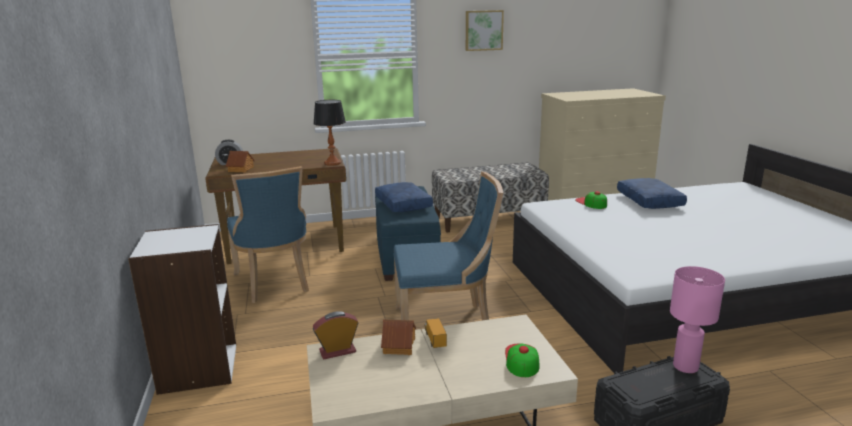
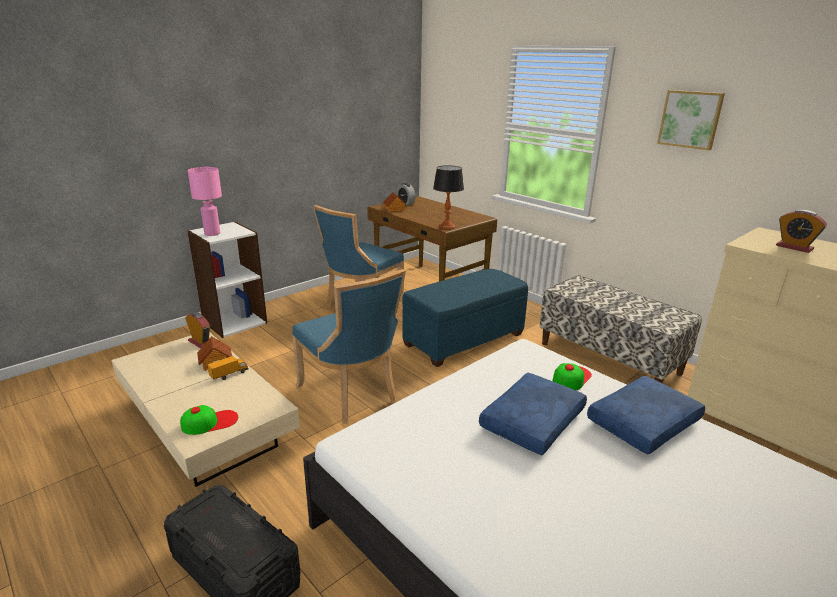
camera: 60 degrees right, 5 degrees up
(404, 204) = (459, 287): blue pillow -> blue pillow (533, 422)
(582, 95) = (794, 247): none -> alarm clock
(686, 367) = (256, 545): pink table lamp -> pink table lamp (212, 234)

